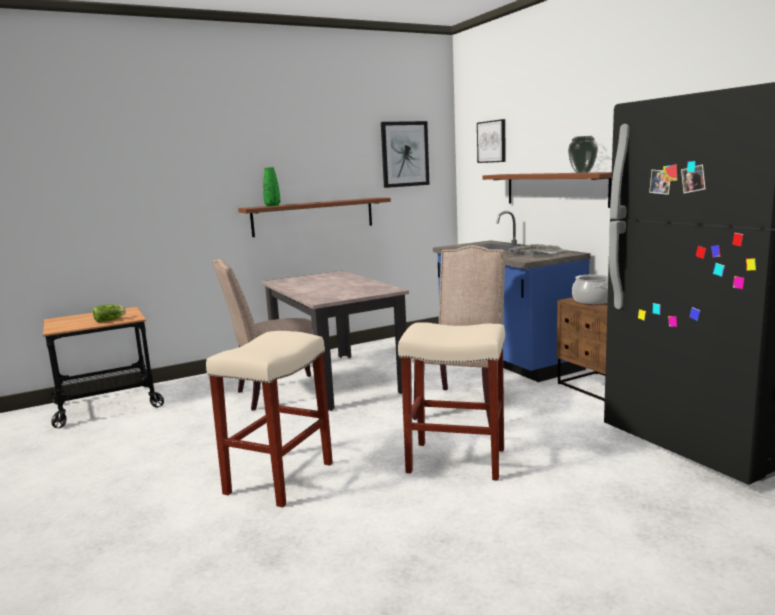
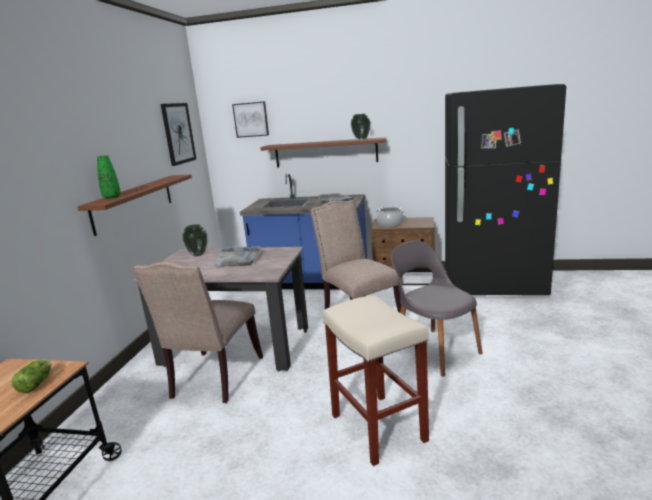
camera: 50 degrees left, 5 degrees up
(335, 277) = (198, 255): none -> vase
(343, 286) = (238, 258): none -> grey tray
(458, 460) = (435, 350): beige stool -> grey chair

